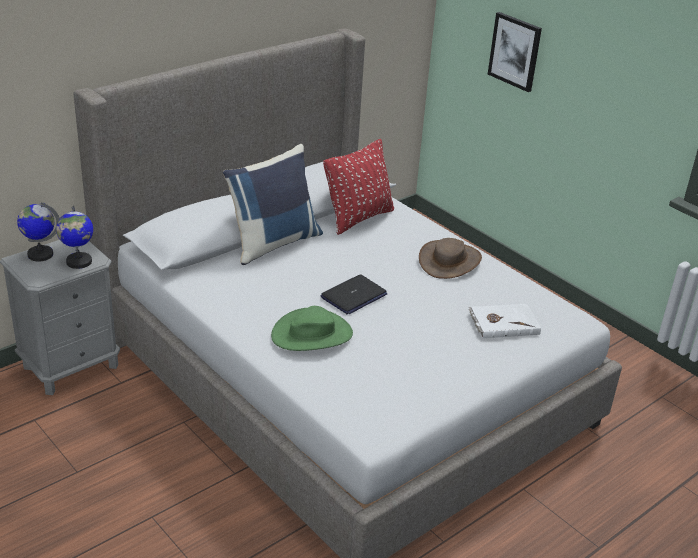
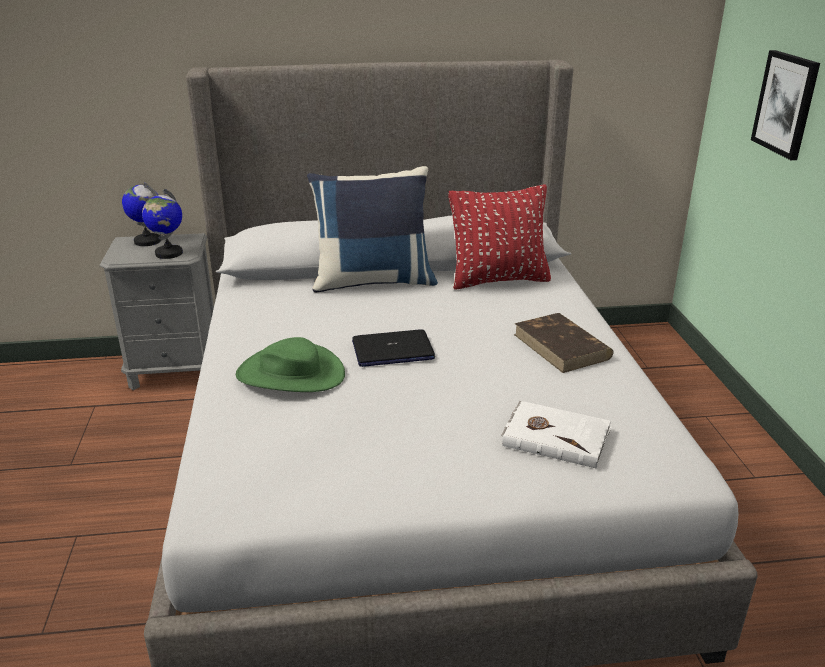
camera: 35 degrees right, 5 degrees down
(450, 261) = (562, 347): brown hat -> brown book

